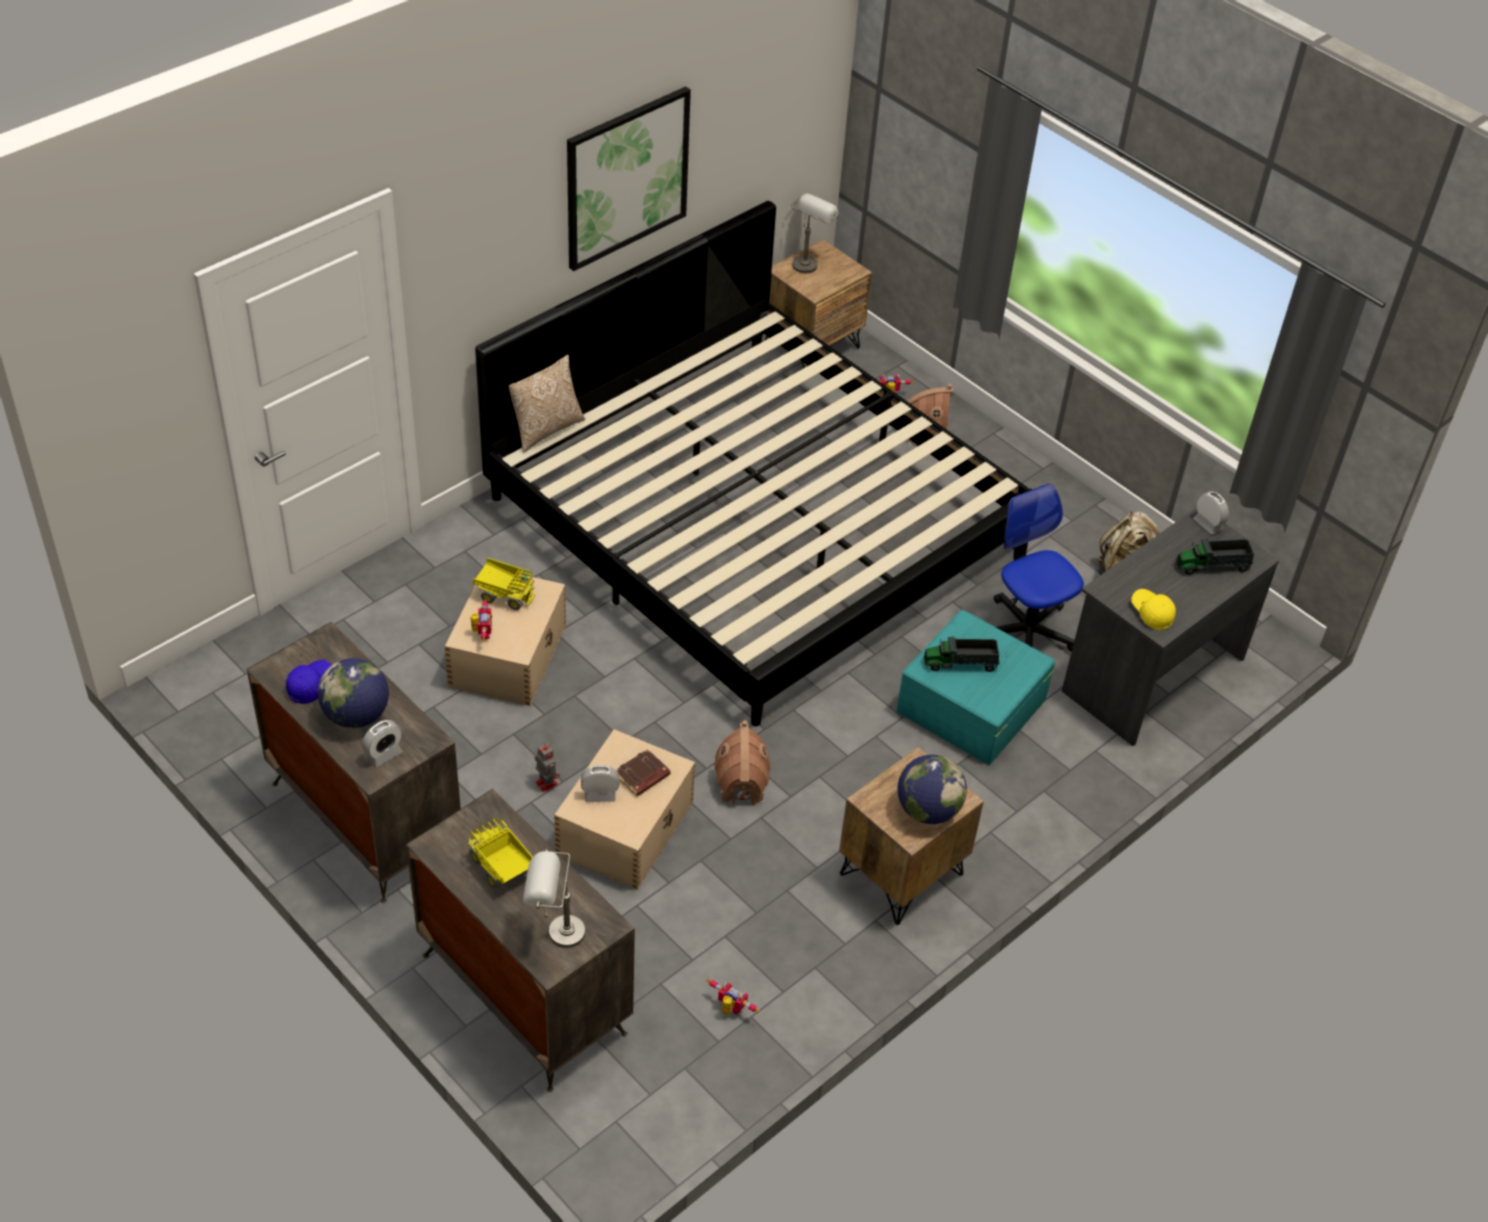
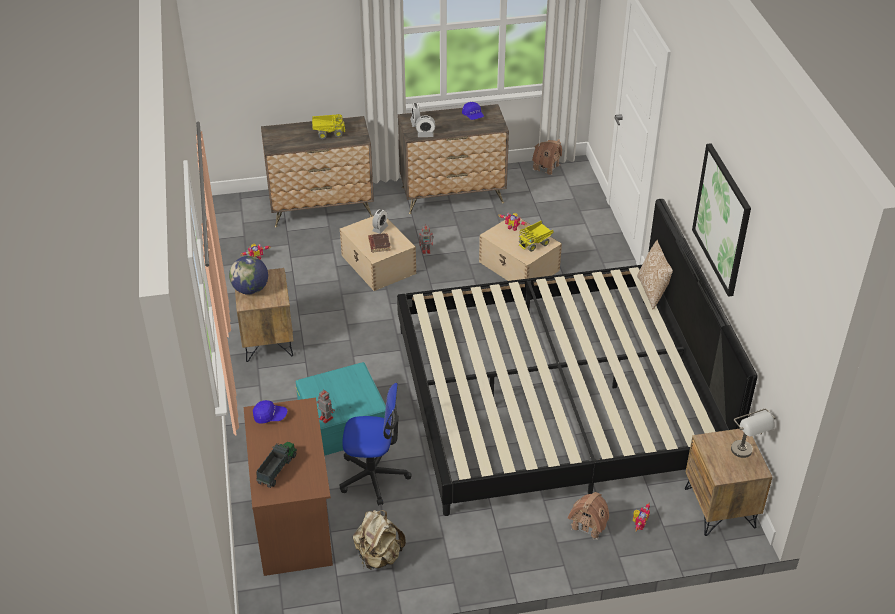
camera: 125 degrees right, 5 degrees down
(356, 715) = (444, 122): globe -> none
(554, 932) = (284, 135): grey table lamp -> none
(741, 786) = (368, 310): toy house -> toy house (546, 167)
(961, 663) = (348, 386): toy truck -> none
(1030, 659) = (325, 417): none -> toy robot
(1151, 613) = (270, 416): yellow cap -> blue cap
(1151, 674) = (294, 518): grey desk -> brown desk
(1208, 524) = (311, 489): alarm clock -> alarm clock (425, 135)

